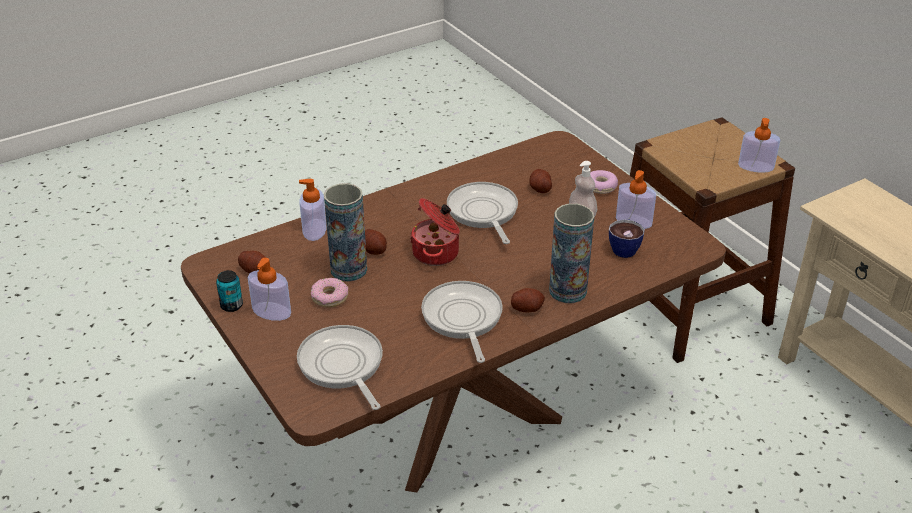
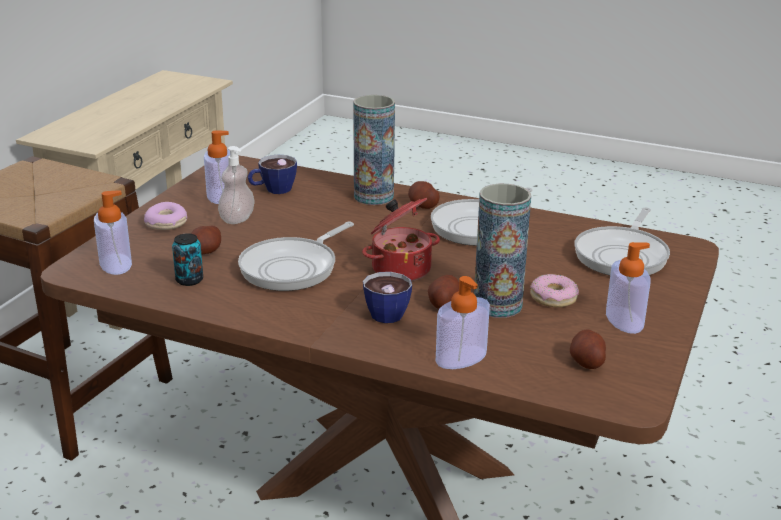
camera: 125 degrees left, 10 degrees down
(231, 305) = (657, 347): can -> can (189, 280)
(389, 227) = (390, 311): none -> cup
(756, 166) = (46, 169): soap dispenser -> soap dispenser (115, 264)

